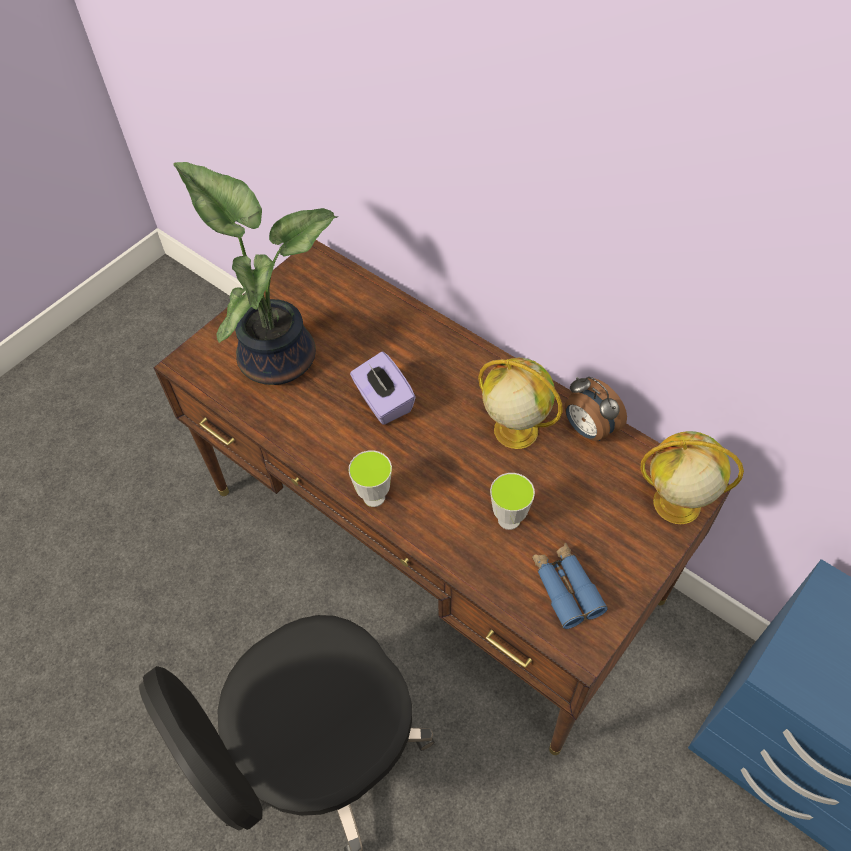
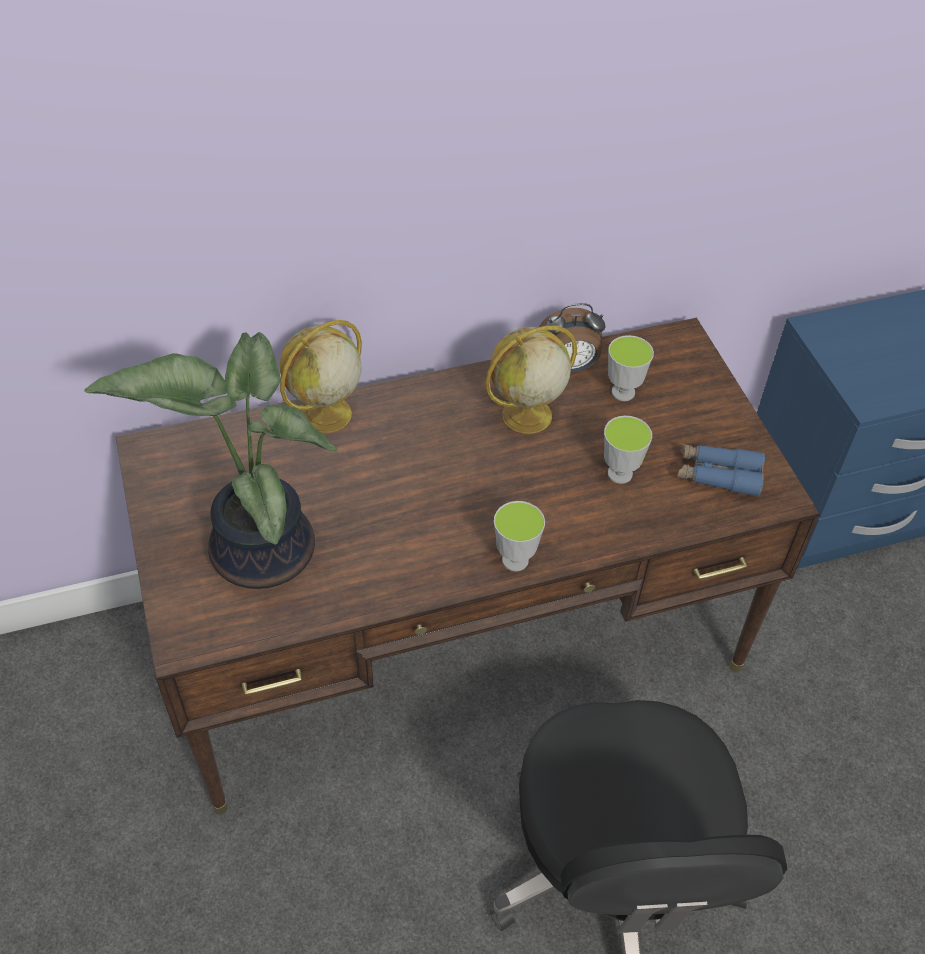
camera: 60 degrees left, 5 degrees down
(383, 402) = (405, 493): purple tissue box -> none
(596, 478) = (623, 392): none -> cup
(675, 503) = (687, 359): globe -> globe (325, 415)

